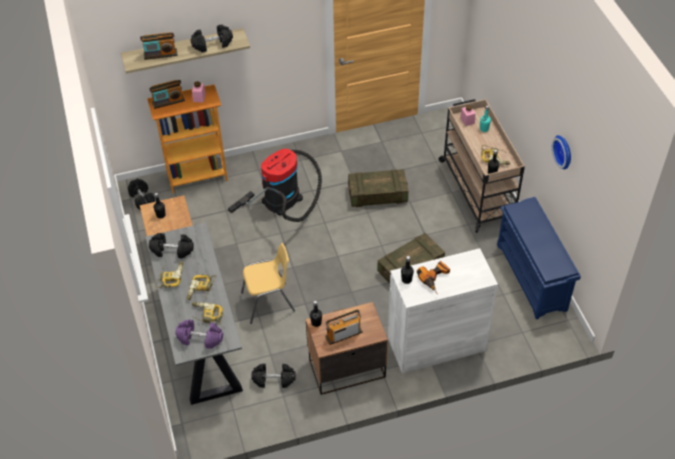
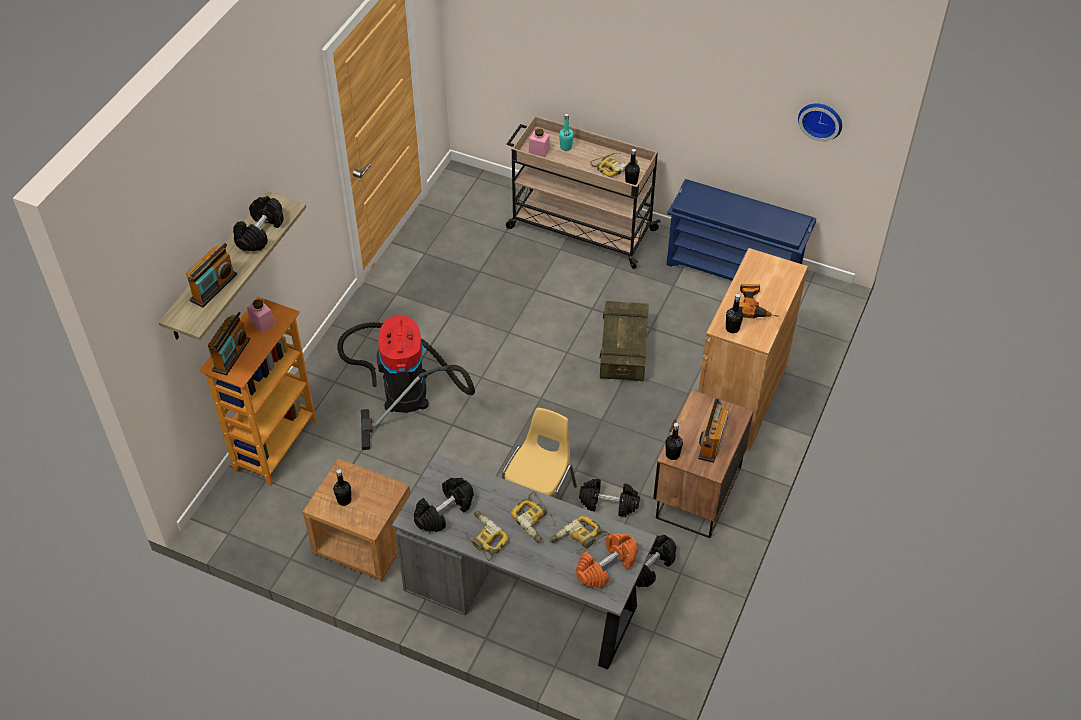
camera: 50 degrees left, 0 degrees up
(142, 199) = (245, 521): black dumbbell -> black dumbbell (609, 503)
(200, 338) = (606, 566): purple dumbbell -> orange dumbbell
(377, 195) = (495, 308): crate -> none
(436, 344) = (740, 398): white cabinet -> brown cabinet
(564, 151) = (731, 93): wall clock -> wall clock (821, 119)

